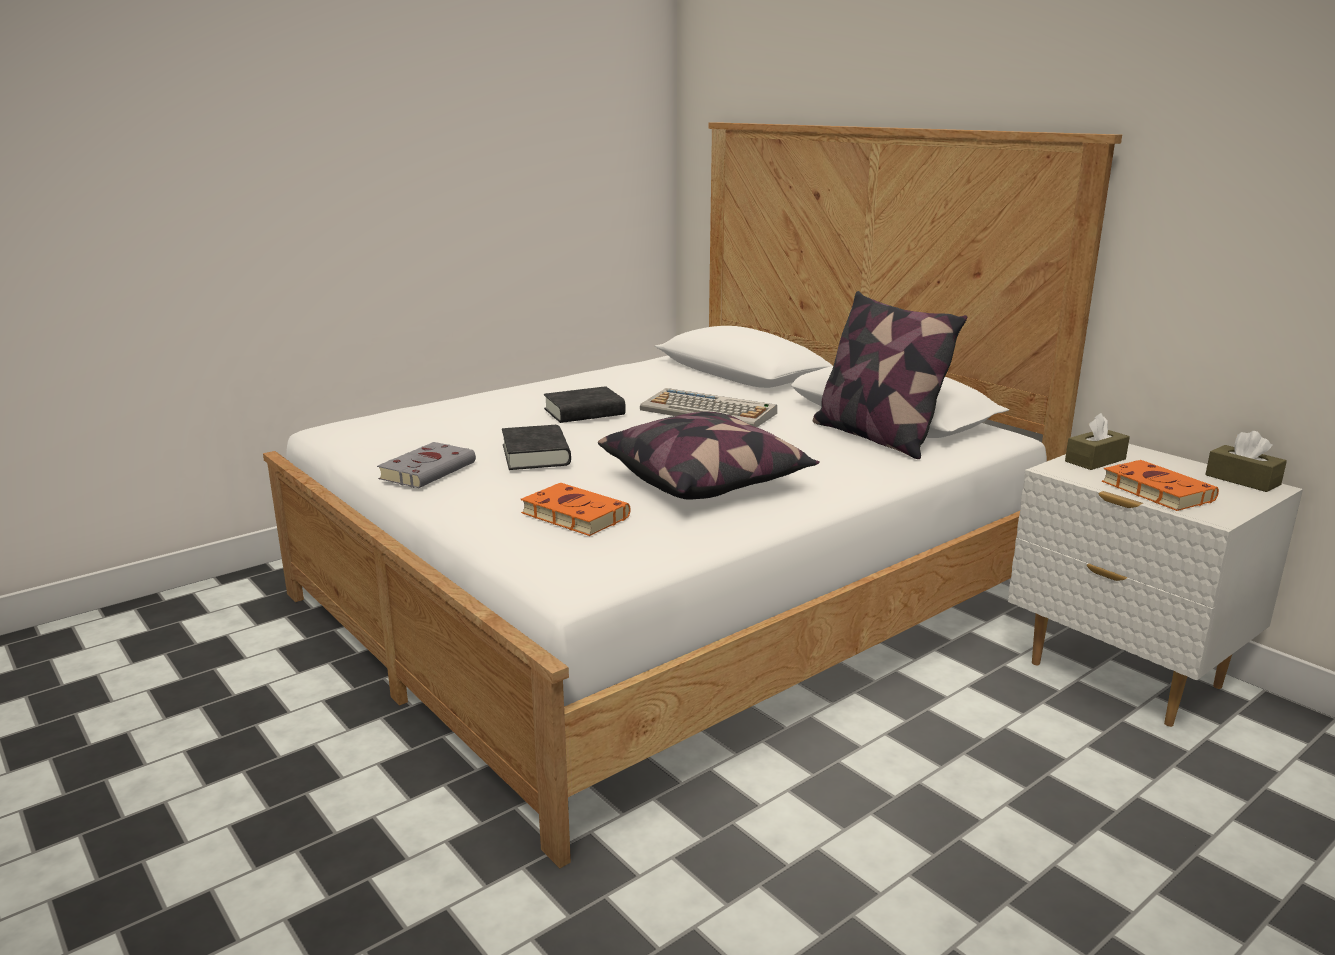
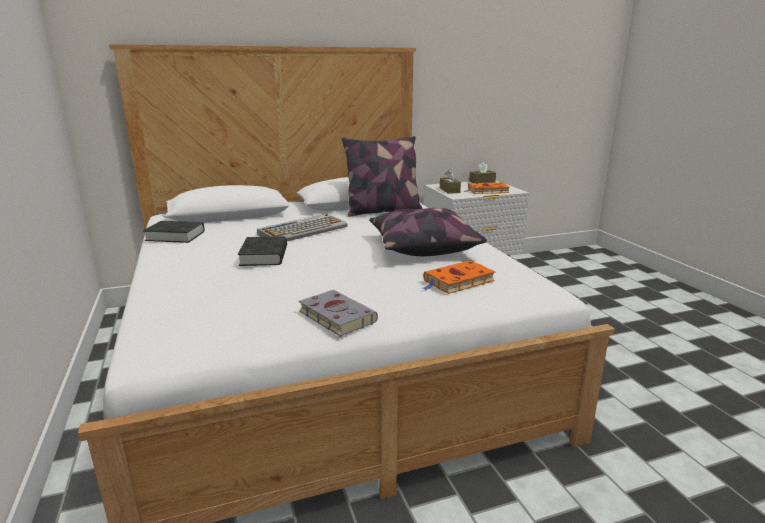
camera: 70 degrees left, 0 degrees up
(536, 455) = (338, 279): black book -> black book (175, 236)

